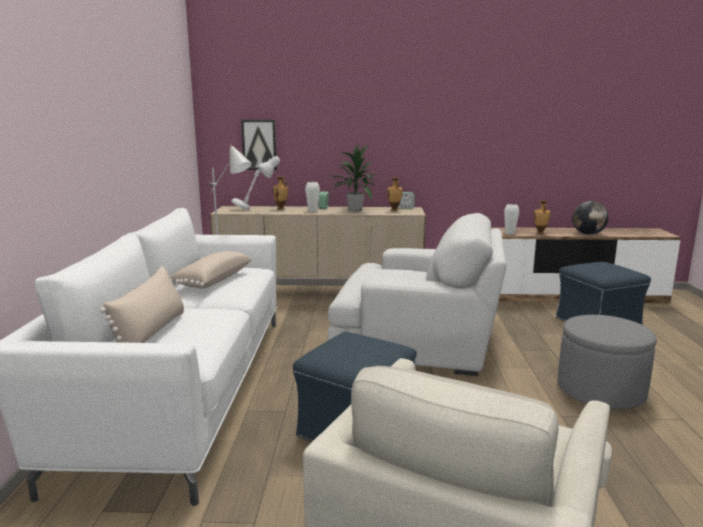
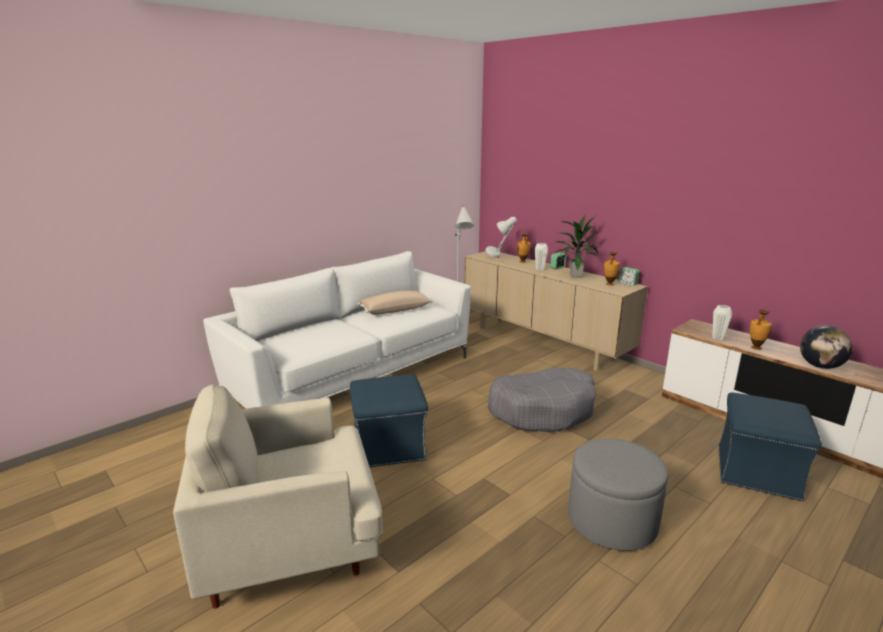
camera: 45 degrees right, 5 degrees up
(151, 332) = (302, 334): beige pillow -> none
(259, 144) = (520, 202): picture -> none
(419, 341) = (542, 410): white armchair -> grey dog bed

